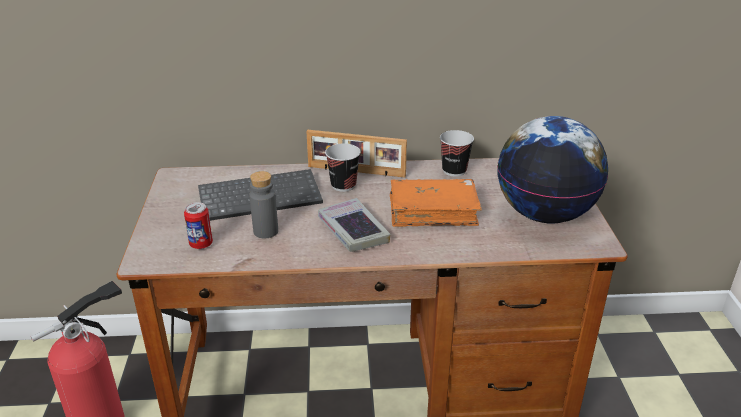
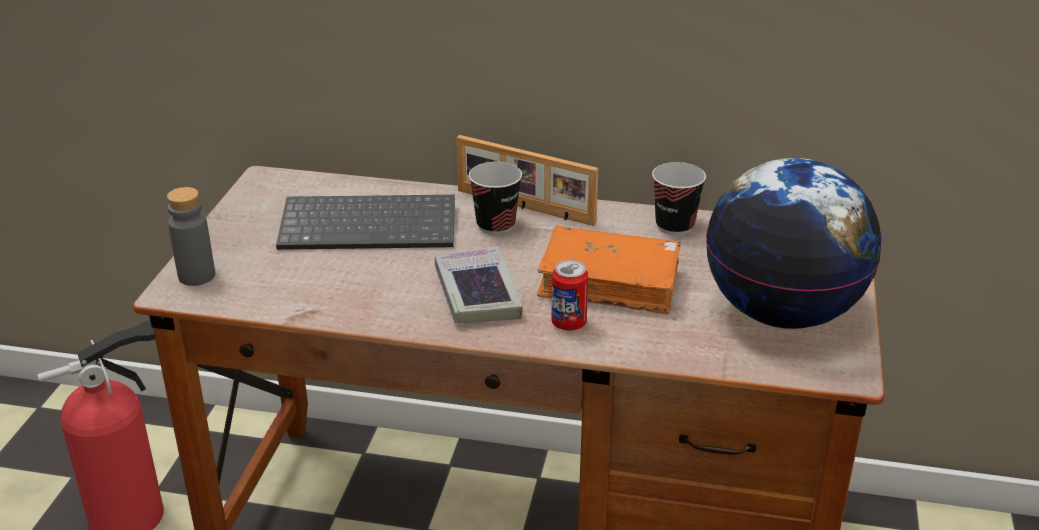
camera: 15 degrees right, 0 degrees up
(201, 244) = (258, 281): can -> can (568, 323)
(266, 231) = (354, 276): grey bottle -> grey bottle (196, 276)

